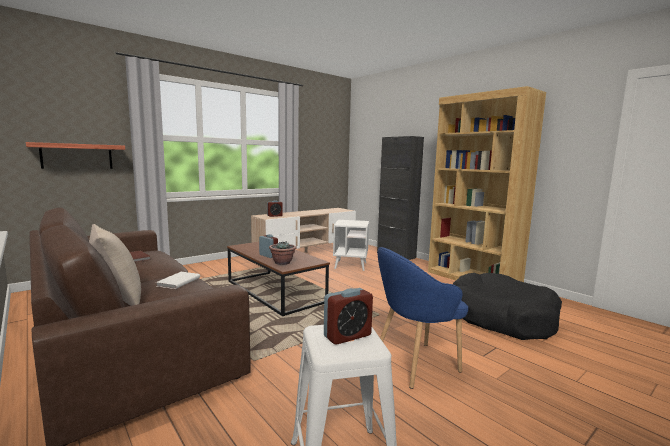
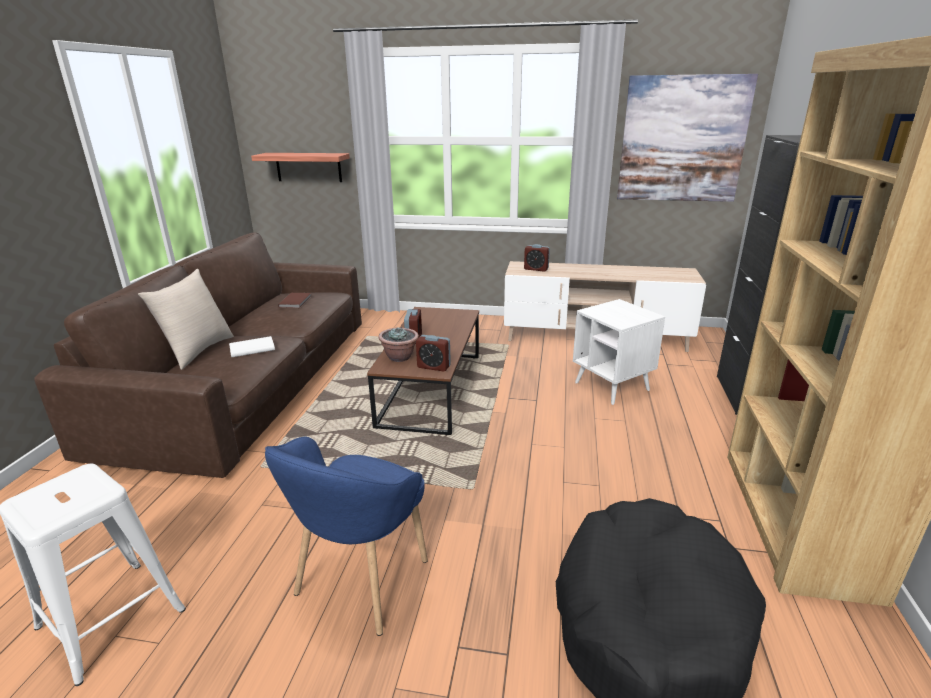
camera: 50 degrees right, 15 degrees up
(322, 144) = (682, 140): none -> picture
(347, 336) = (71, 494): alarm clock -> alarm clock (433, 367)
(414, 363) = (361, 582): blue armchair -> blue armchair turned 90 degrees counterclockwise

